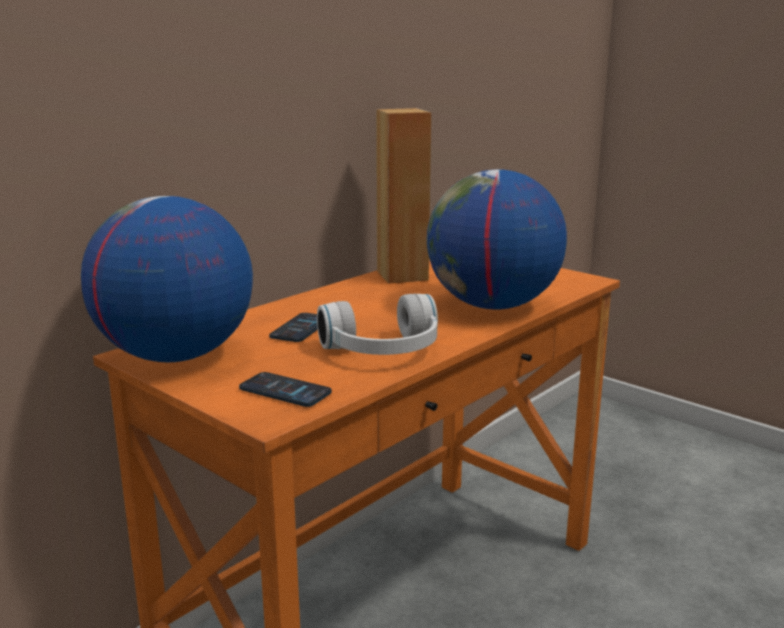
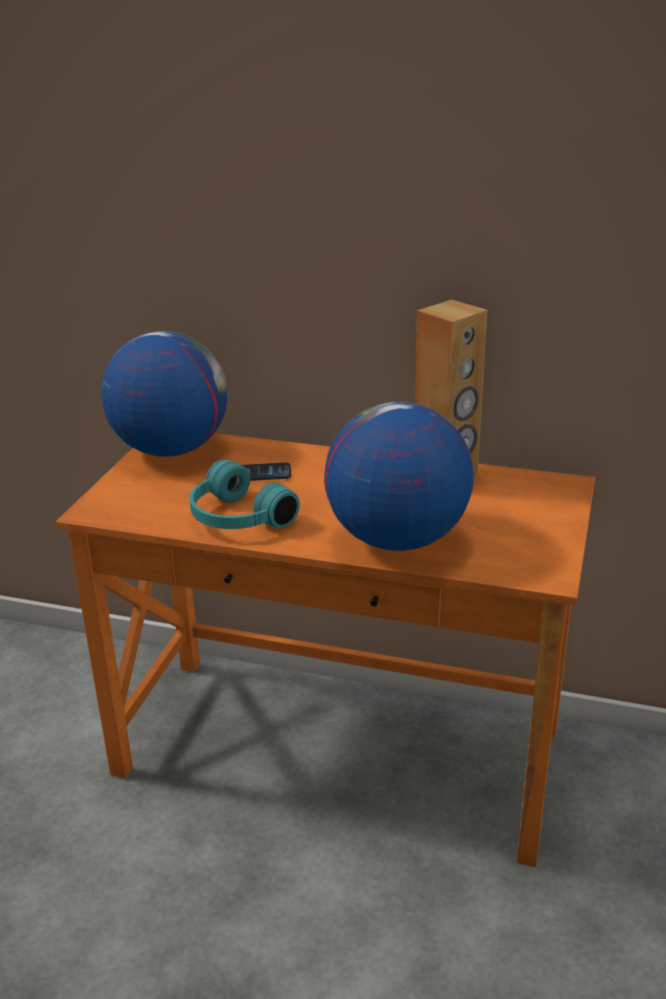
camera: 65 degrees right, 10 degrees up
(285, 391) = (134, 504): phone -> none
(385, 351) = (235, 519): white headphones -> turquoise headphones

